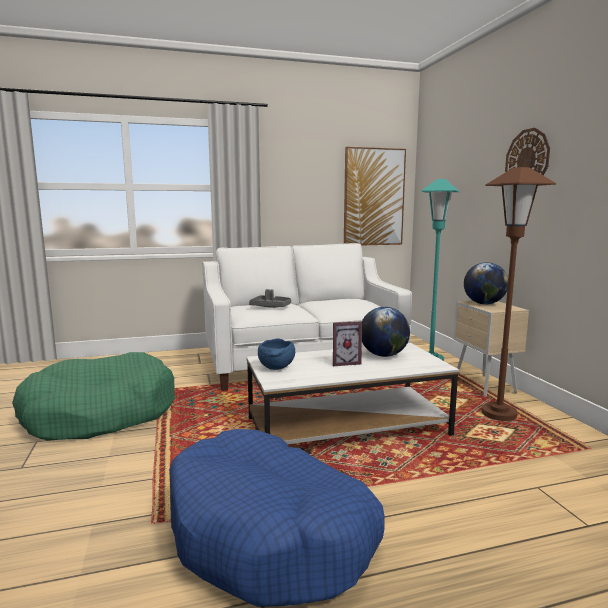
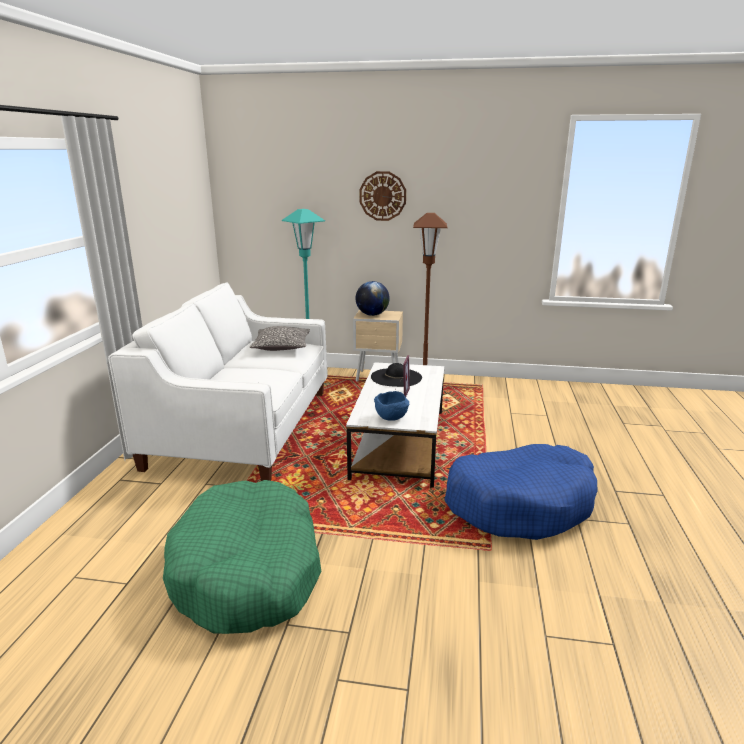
camera: 65 degrees left, 10 degrees up
(271, 307) = (245, 377): grey tray -> none
(353, 303) = (281, 346): none -> pillow
(373, 197) = (193, 224): picture -> none
(383, 355) = (396, 377): globe -> black hat

